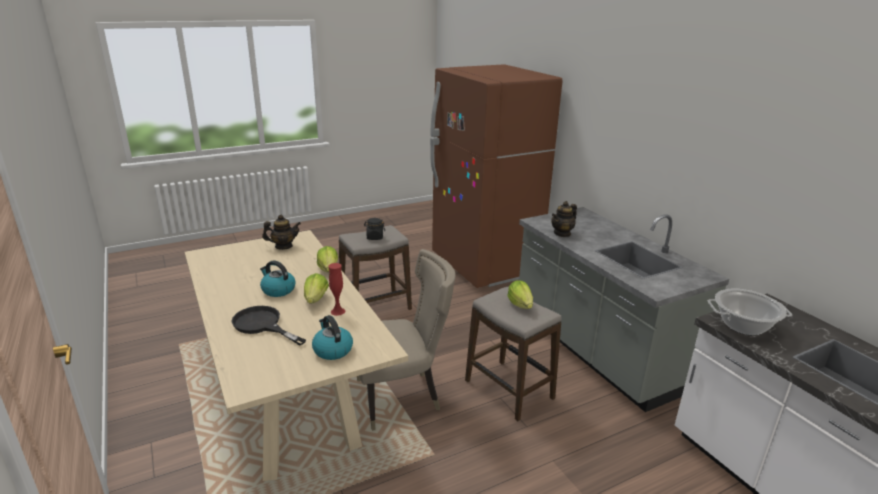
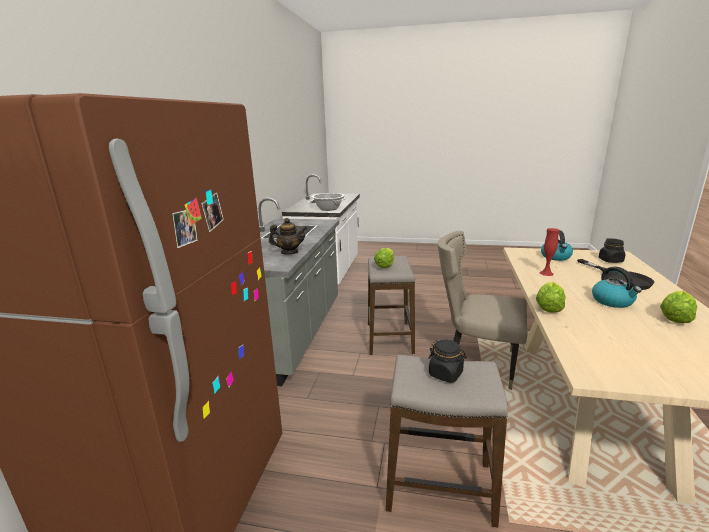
camera: 140 degrees left, 5 degrees down
(262, 364) = (610, 260): none -> black jar
(283, 246) = (623, 360): teapot -> none
(316, 299) = (567, 285): lettuce -> lettuce (675, 318)

